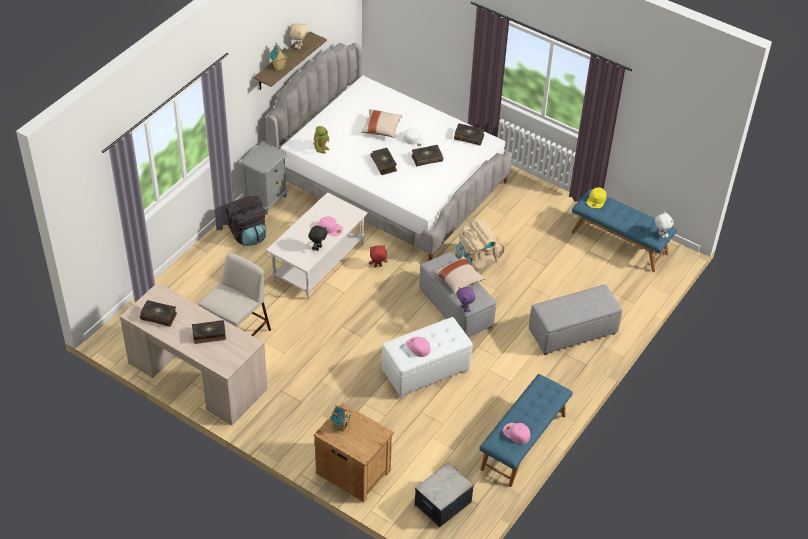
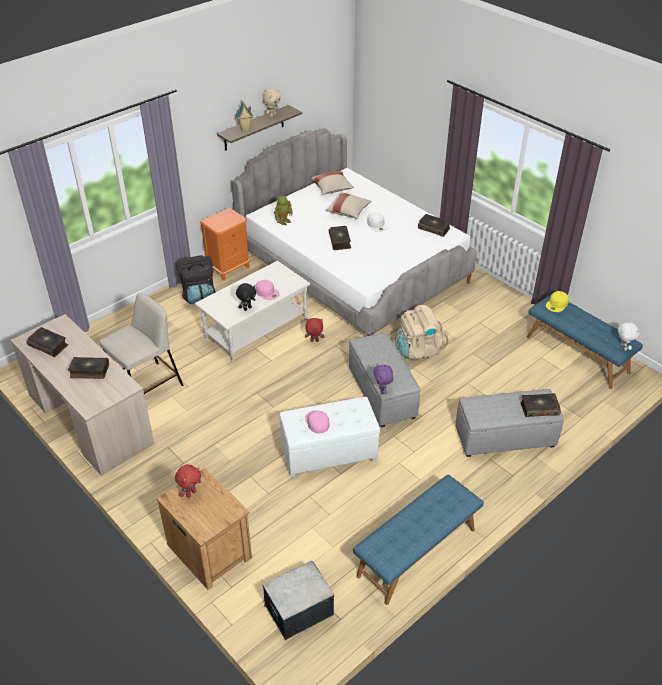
camera: 15 degrees right, 5 degrees down
(266, 200) = (229, 268): grey nightstand -> orange nightstand
(340, 425) = (191, 493): toy house -> red plush toy
(426, 158) = (384, 241): book -> book (539, 408)
(458, 280) = (385, 361): beige pillow -> beige pillow (332, 189)
(516, 433) = (400, 540): pink cap -> none

